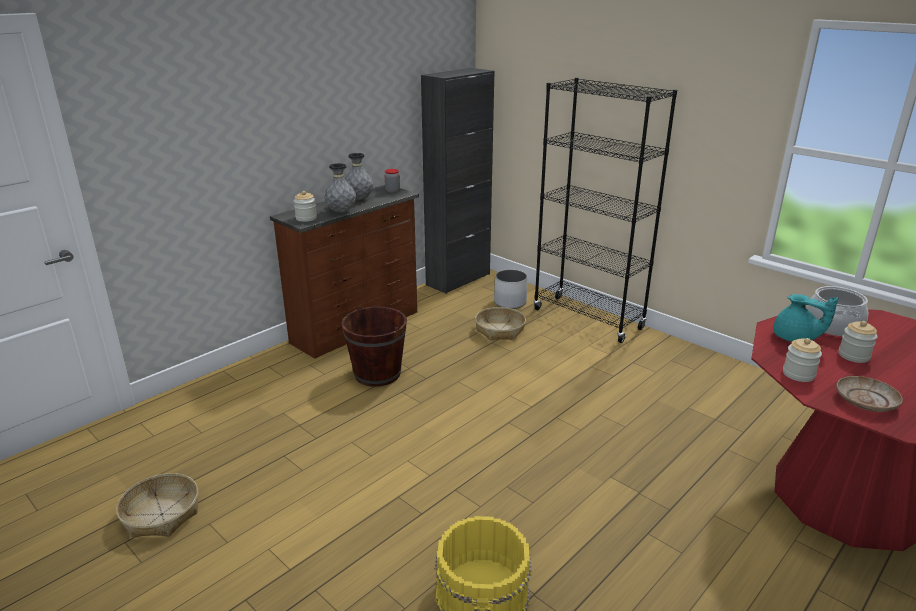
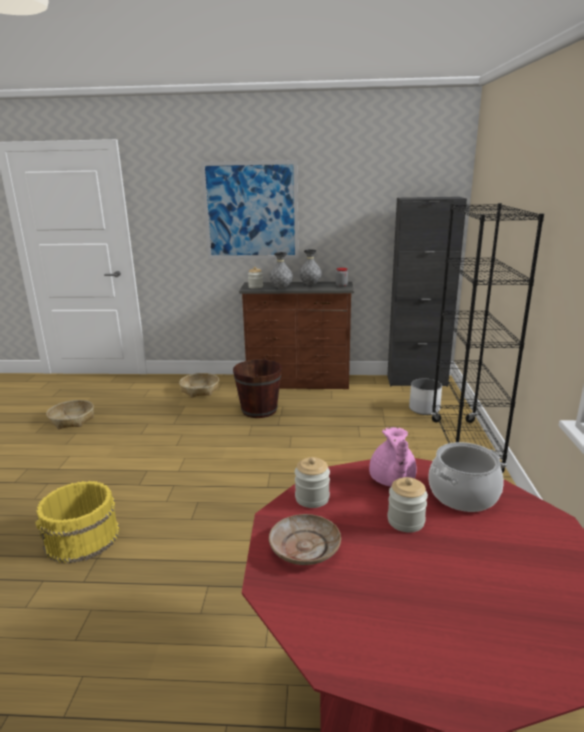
camera: 50 degrees right, 5 degrees down
(266, 113) = (251, 211): none -> picture
(500, 330) = (378, 422): basket -> basket (200, 390)
(795, 338) = (392, 480): turquoise teapot -> pink teapot

